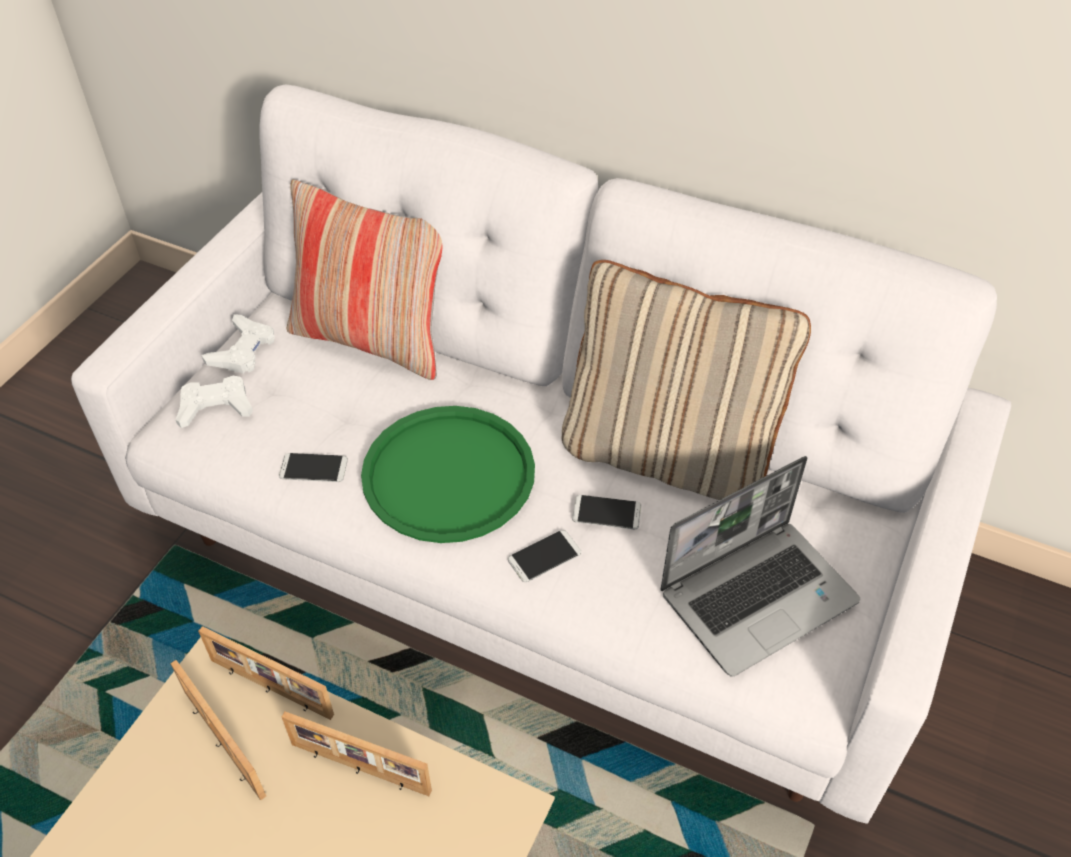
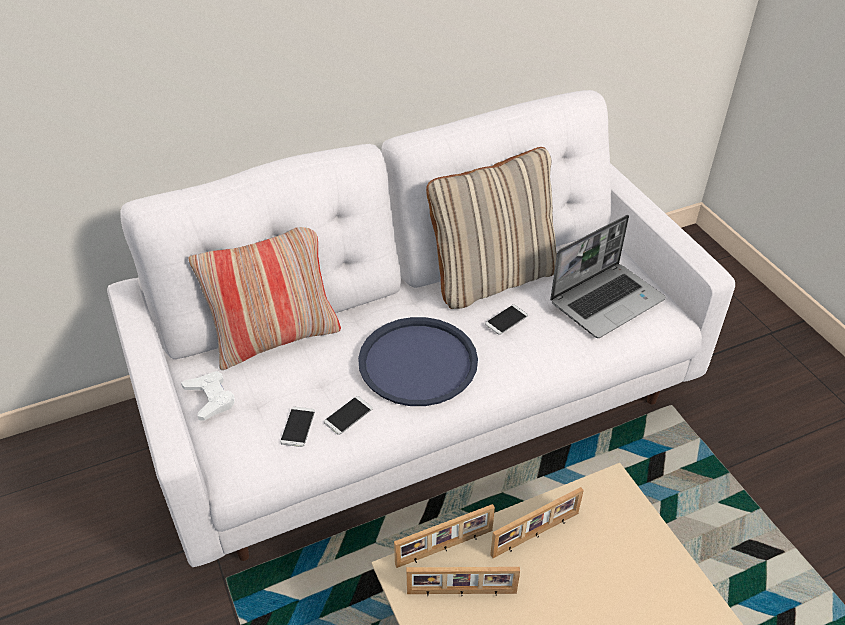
camera: 50 degrees left, 5 degrees down
(215, 407) = (243, 435): white game controller -> none
(448, 475) = (418, 362): green tray -> blue tray
(544, 556) = (511, 357): phone -> phone (298, 427)
(759, 595) = (607, 300): laptop -> laptop turned 45 degrees clockwise

